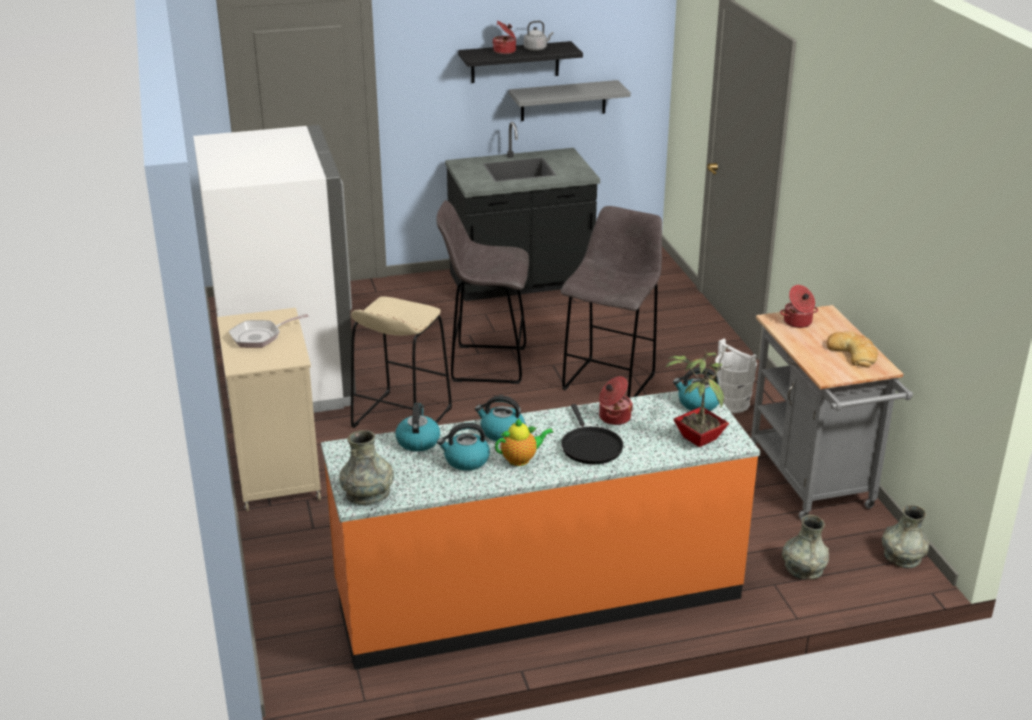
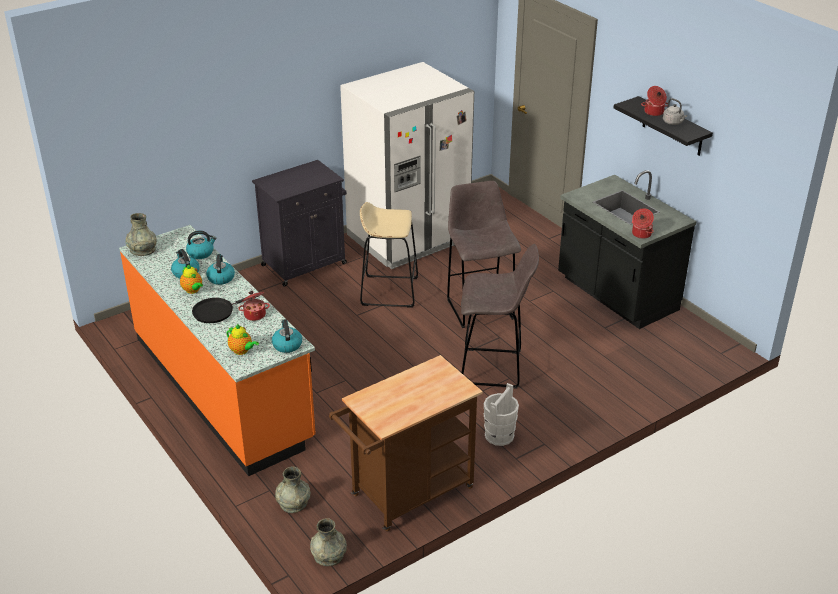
camera: 70 degrees right, 5 degrees up
(259, 337) = (300, 178): frying pan -> none
(277, 472) = (305, 264): beige cabinet -> black cabinet
(563, 100) = (700, 178): grey shelf -> none
(698, 437) = (242, 351): potted plant -> teapot
(798, 322) = (439, 376): cooking pot -> cooking pot (641, 234)
(814, 483) = (406, 495): grey cart -> brown cart
(853, 353) = (402, 409): bread -> none

